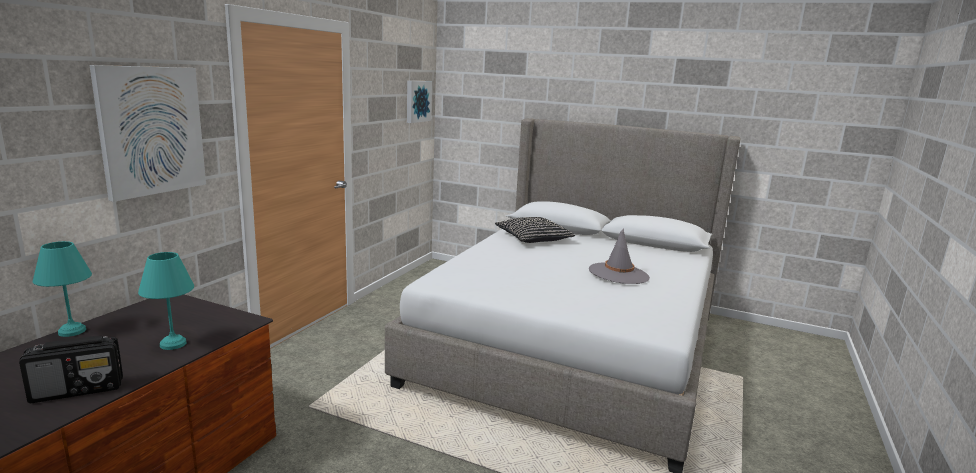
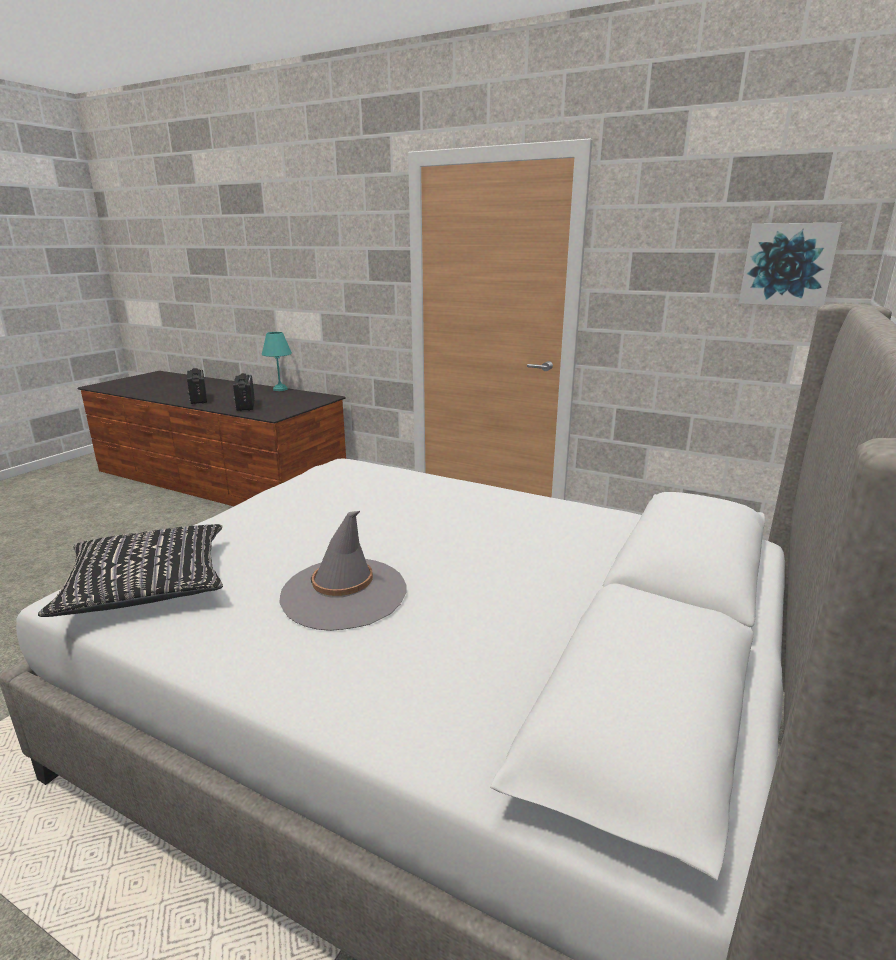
camera: 95 degrees right, 5 degrees up
(151, 130) = (341, 269): picture -> none
(173, 343) = (245, 406): turquoise table lamp -> radio
(533, 238) = (567, 532): black pillow -> black pillow (147, 584)

